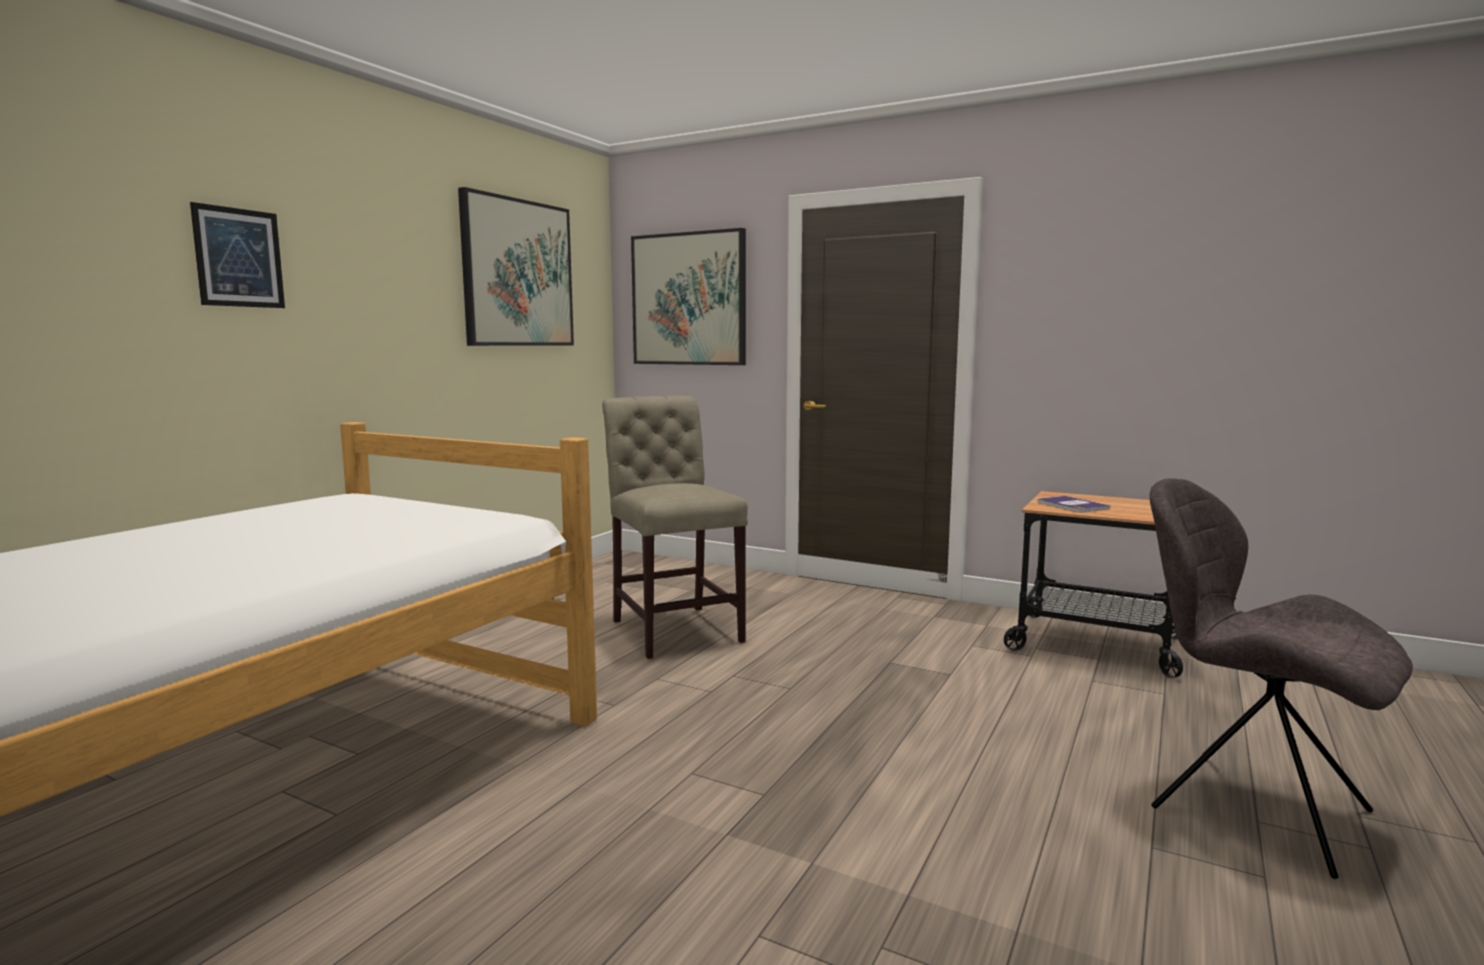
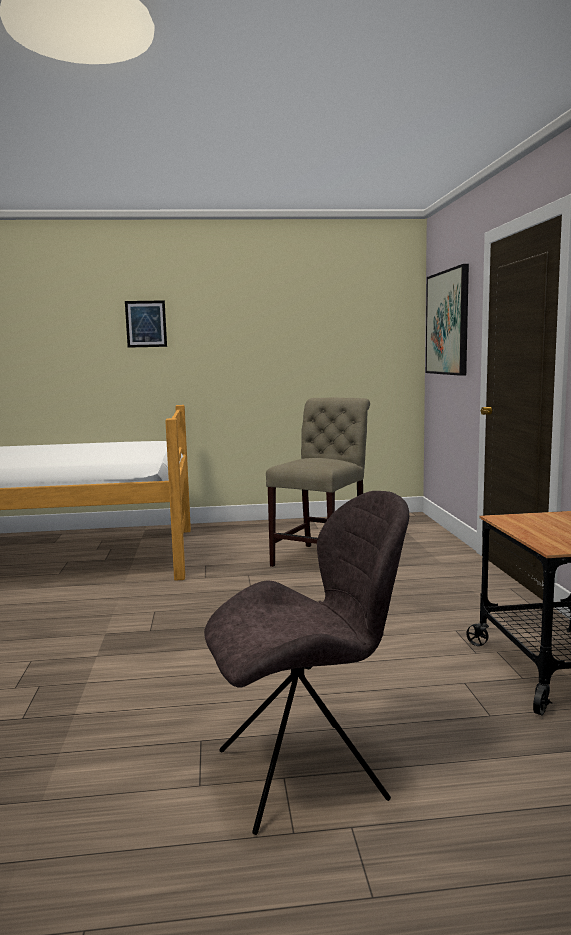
camera: 55 degrees right, 0 degrees up
(518, 273) = (328, 314): picture -> none
(1071, 505) = (535, 522): book -> none
(1251, 806) = (307, 773): grey chair -> grey chair turned 60 degrees clockwise

